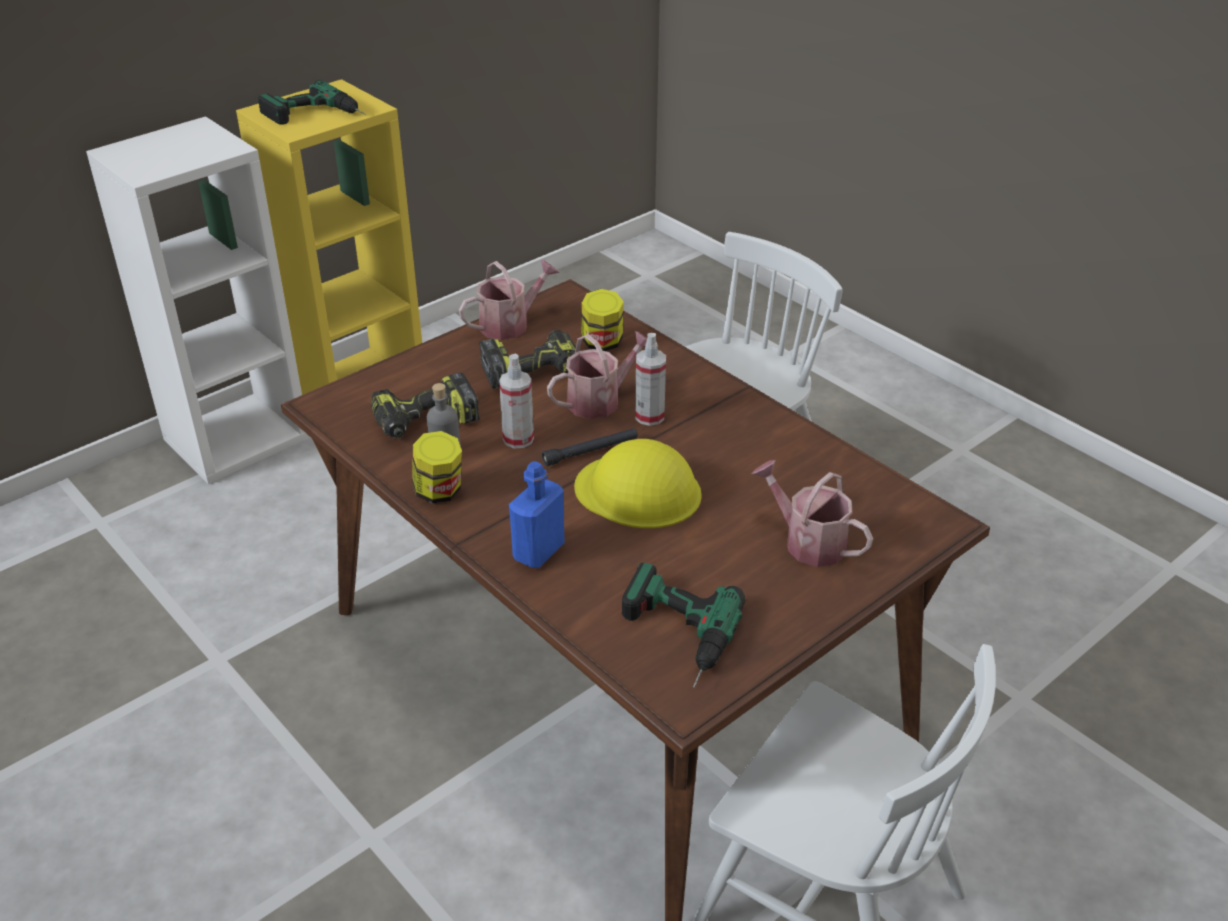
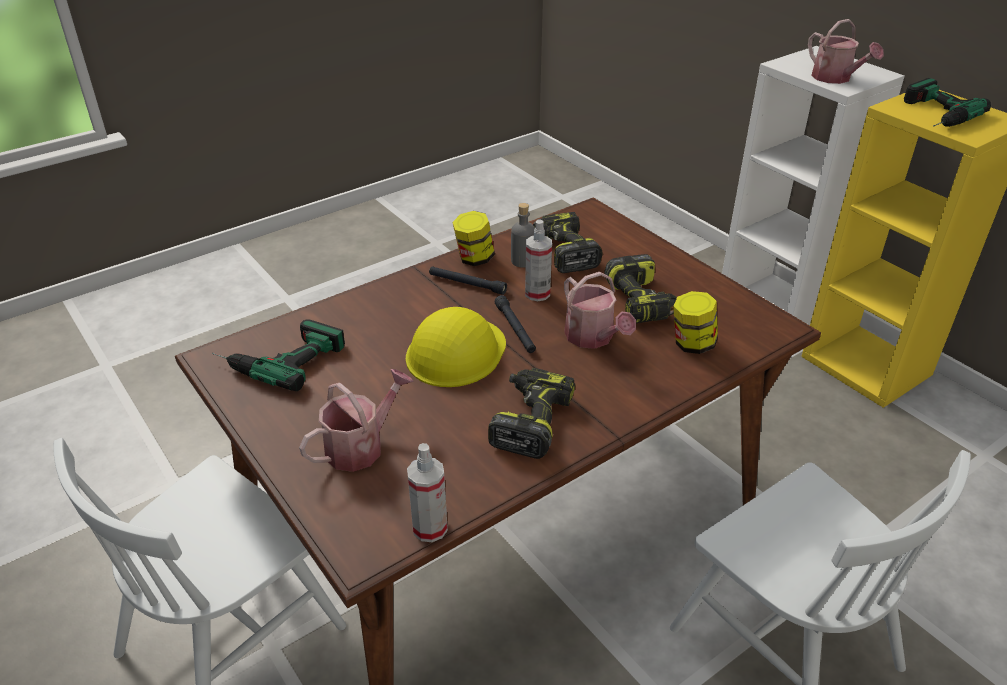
camera: 95 degrees right, 0 degrees up
(500, 493) = (467, 284): none -> black flashlight
(510, 324) = (718, 292): watering can -> watering can (835, 78)
(538, 551) = (394, 300): blue bottle -> none
(649, 416) = (566, 365): spray bottle -> spray bottle (430, 528)
(739, 436) = (530, 421): none -> power drill

